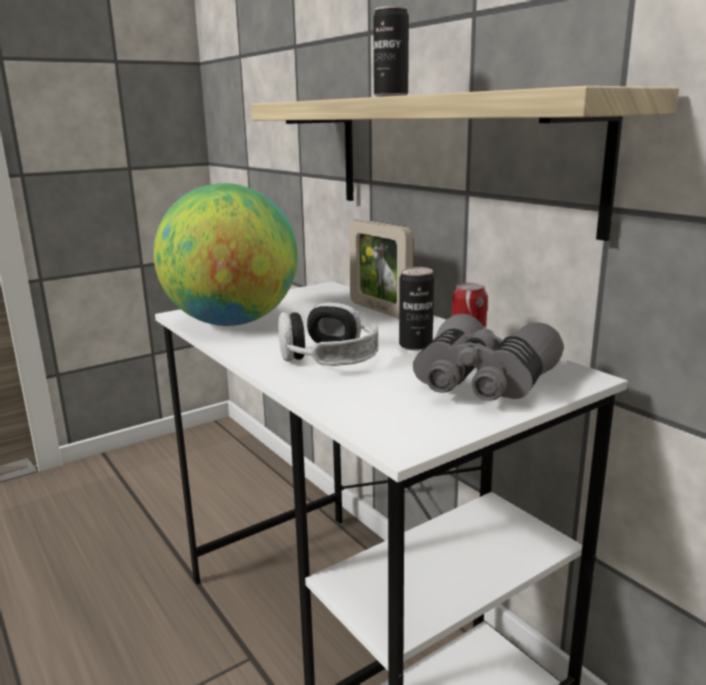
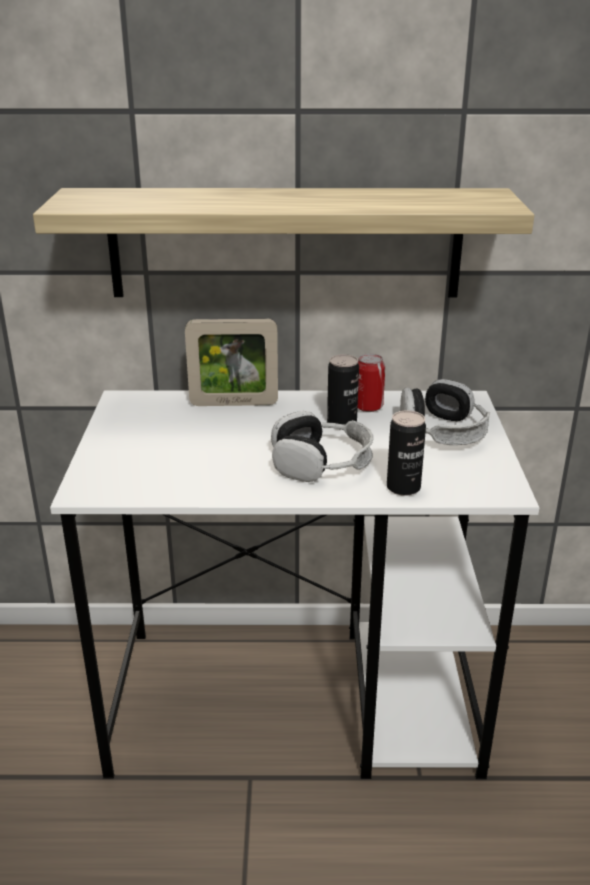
camera: 55 degrees left, 10 degrees up
(232, 322) = (159, 474): globe -> none
(391, 96) = (284, 205): can -> can (403, 487)
(481, 383) = (442, 431): grey binoculars -> headphones

